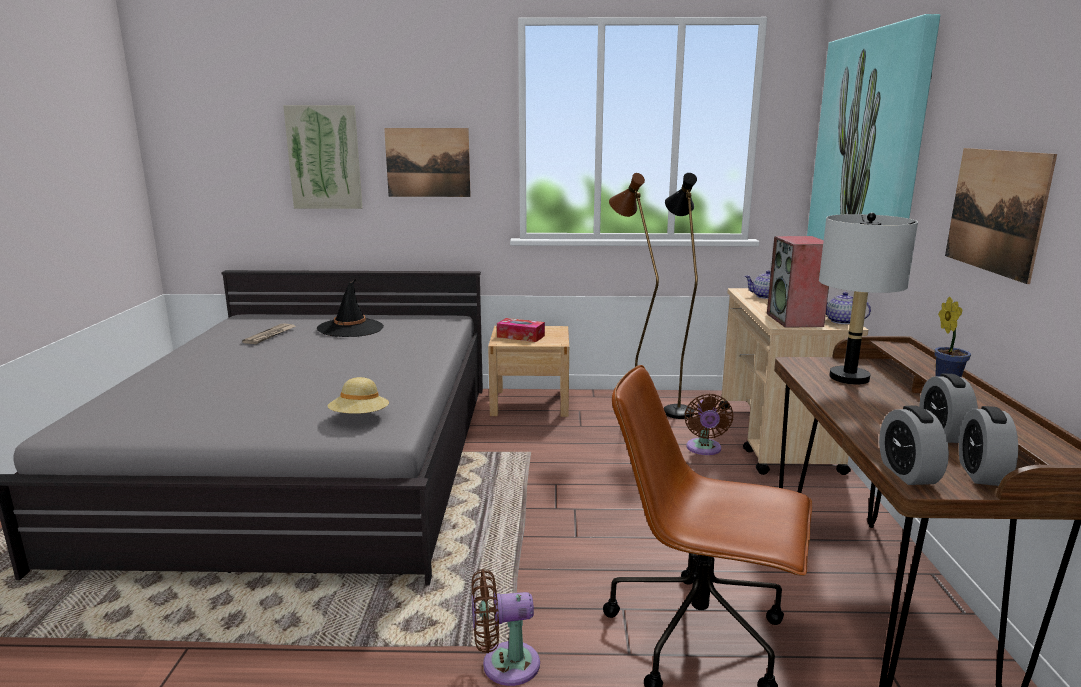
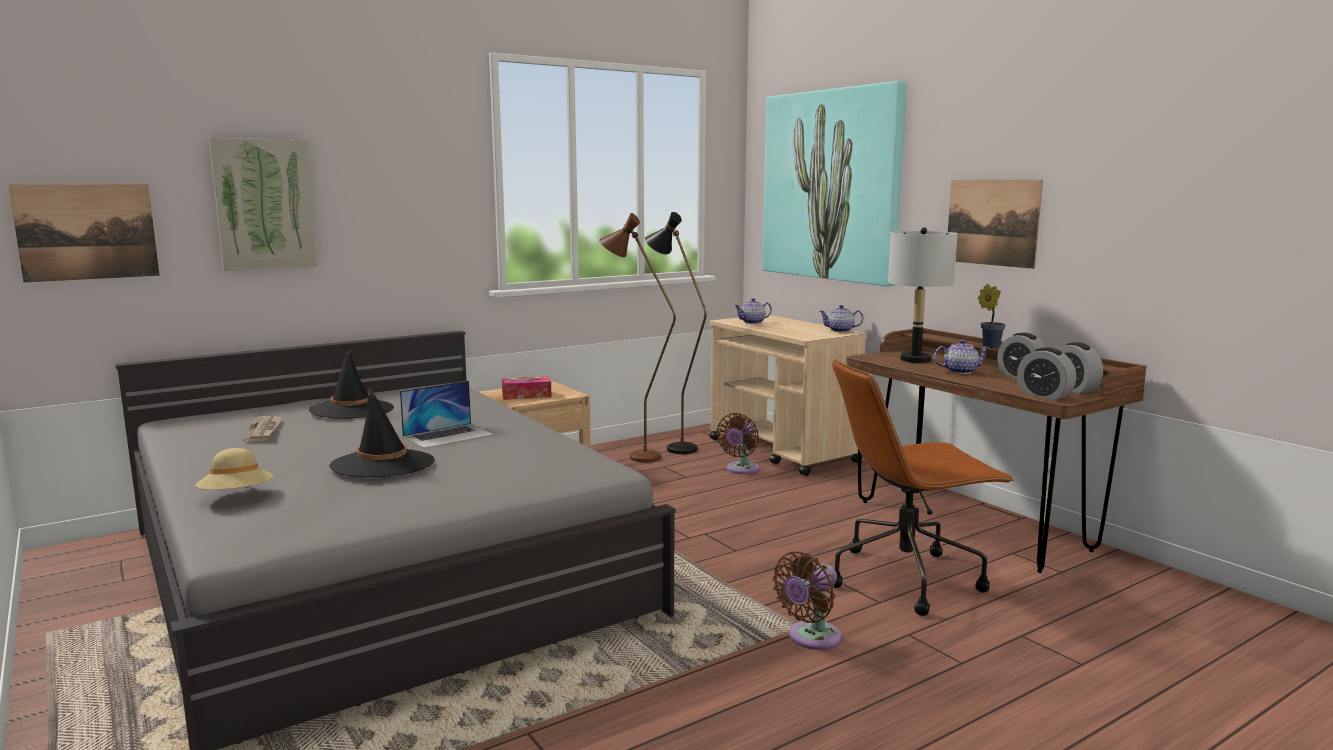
camera: 35 degrees left, 5 degrees down
(266, 383) = (383, 464): none -> black hat
(357, 366) = (448, 435): none -> laptop
(360, 418) = (554, 468): beige hat -> beige hat (237, 497)
(428, 162) = (396, 208): picture -> picture (87, 232)
(704, 449) = (741, 470): brown fan -> brown fan turned 60 degrees clockwise
(795, 320) = (810, 334): speaker -> none
(870, 406) = (959, 371): none -> teapot

